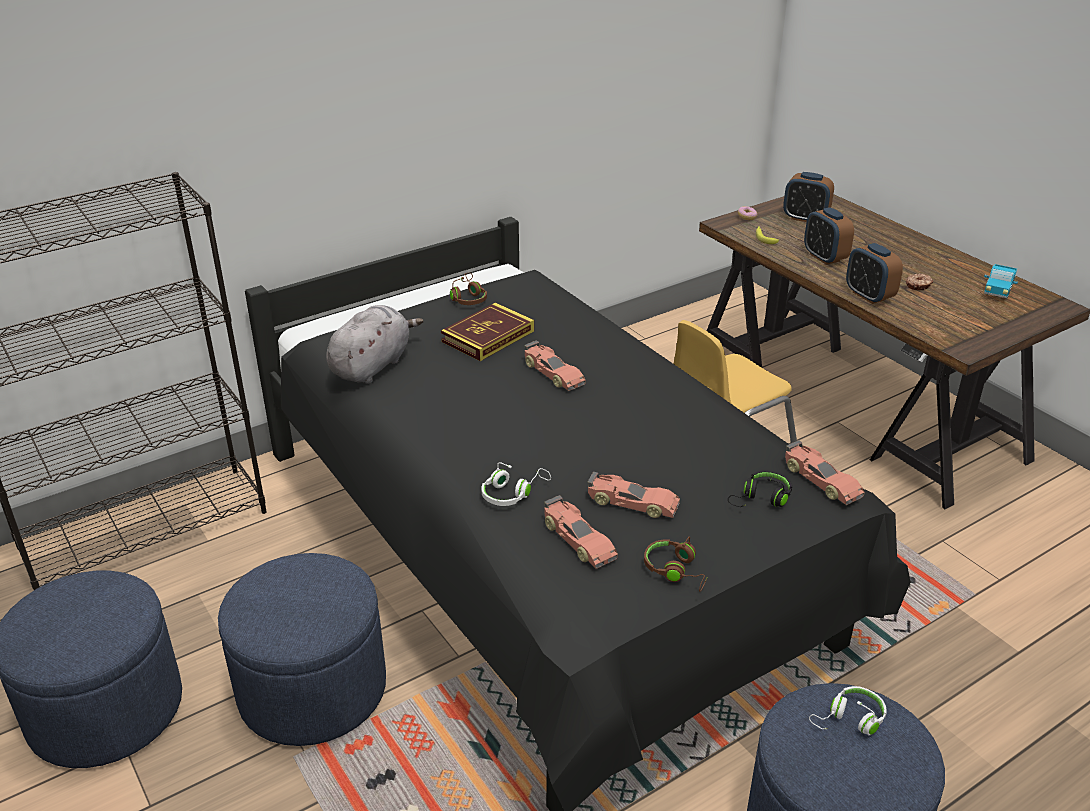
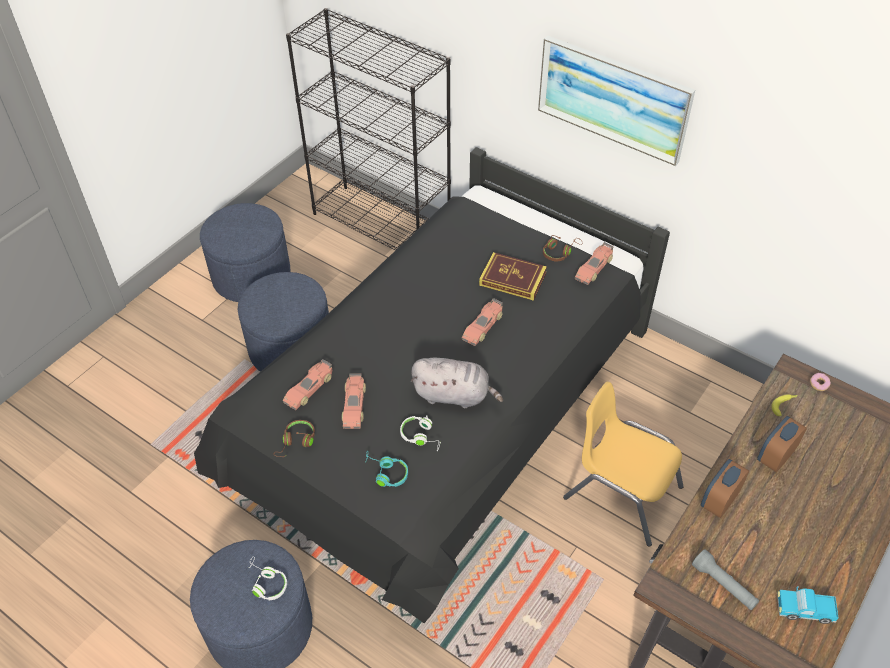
camera: 70 degrees right, 15 degrees up
(372, 365) = (448, 237): grey plush toy -> grey plush toy (454, 395)
(408, 92) = (613, 98): none -> picture
(512, 493) = (342, 345): white headphones -> white headphones (421, 436)
(761, 498) = (386, 473): black headphones -> turquoise headphones
(805, 218) = (852, 429): alarm clock -> none
(821, 480) = (422, 505): toy car -> toy car (594, 268)
(918, 286) = (766, 539): donut -> none
(967, 318) = (723, 585): none -> grey flashlight

